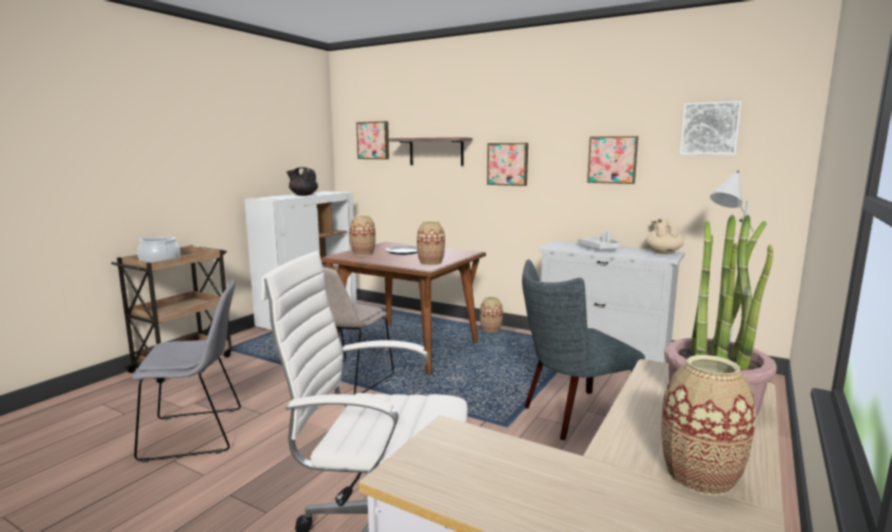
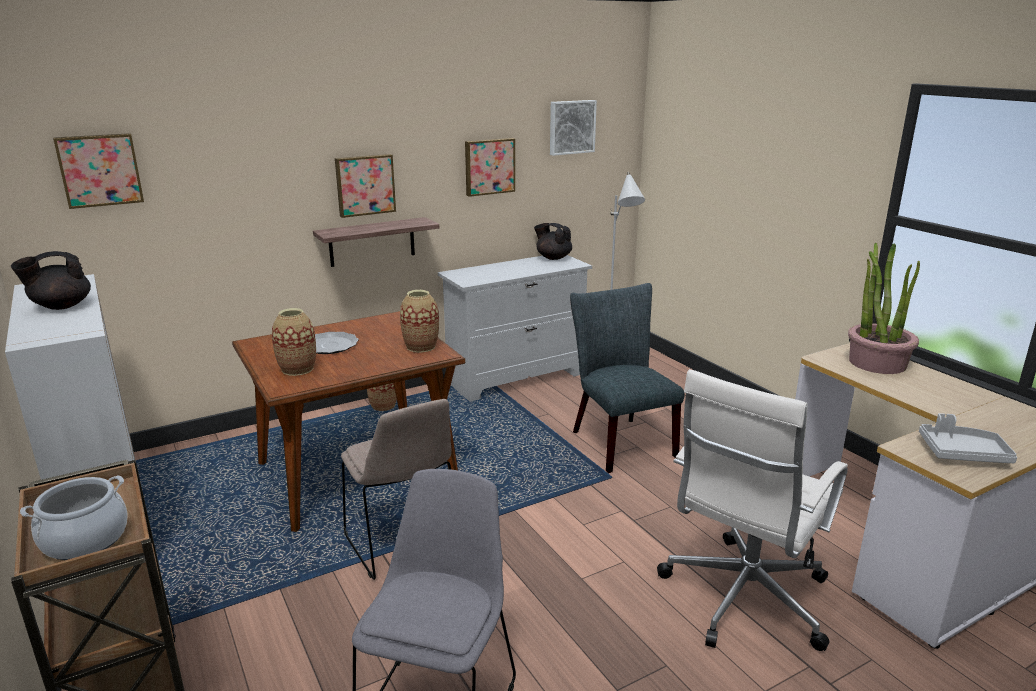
camera: 60 degrees left, 10 degrees up
(436, 151) = (243, 178): shelf -> shelf (372, 242)
(572, 416) = (618, 440): grey chair -> grey chair turned 150 degrees clockwise
(599, 249) = (505, 269): grey tray -> grey tray (962, 453)
(663, 252) = (553, 258): beige teapot -> black teapot
(699, 476) = (971, 400): vase -> none

